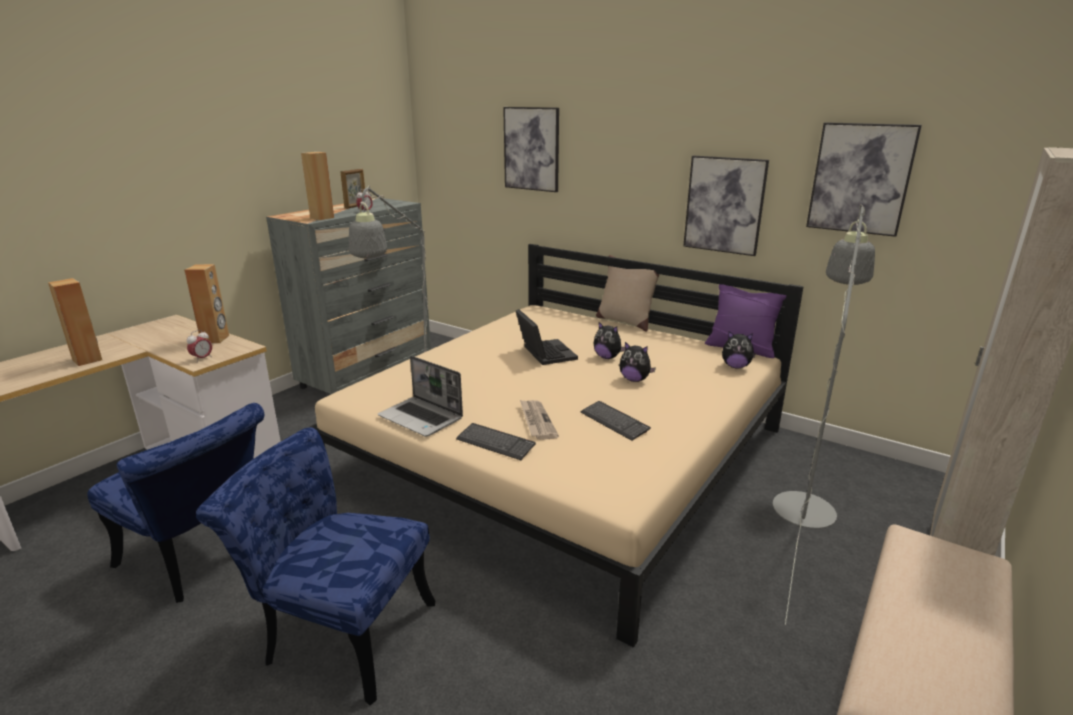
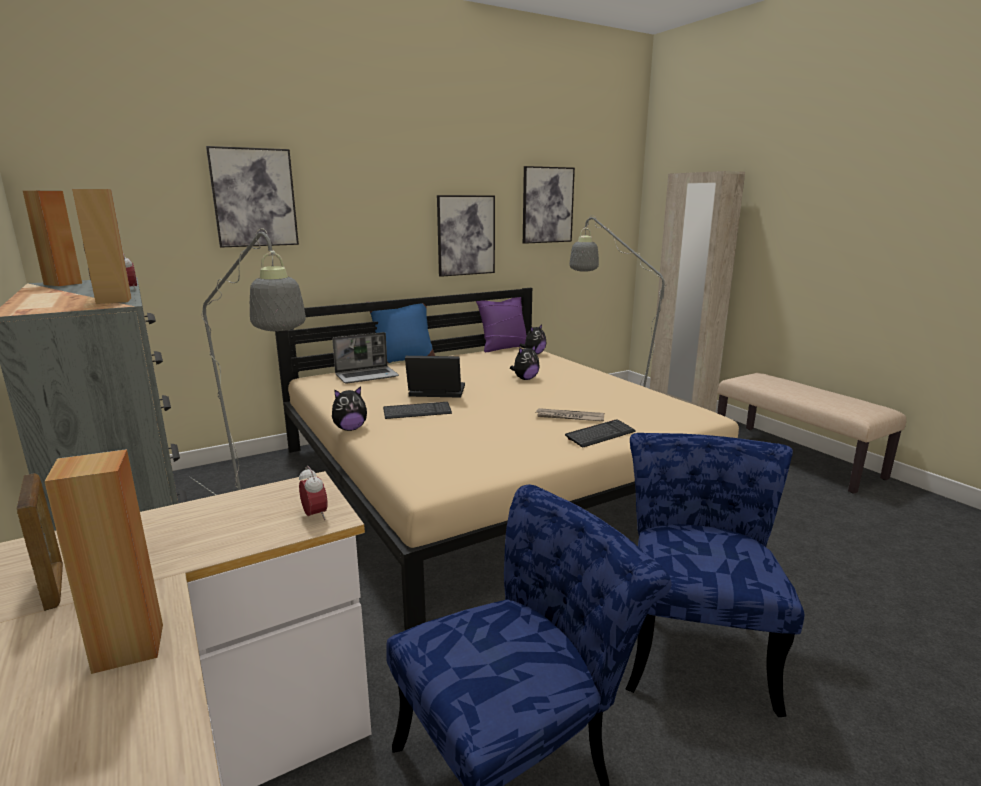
camera: 65 degrees left, 5 degrees down
(215, 339) = (229, 505): brown speaker -> brown speaker (63, 284)
(339, 631) = (694, 643): blue chair -> blue chair turned 150 degrees clockwise
(356, 206) = (71, 290): picture frame -> picture frame (54, 586)
(422, 418) = (523, 456): laptop -> laptop (367, 376)
(607, 357) = (471, 378): plush toy -> plush toy (350, 429)
(614, 422) = (591, 396): keyboard -> keyboard (417, 412)
(625, 321) = (403, 360): beige pillow -> blue pillow

